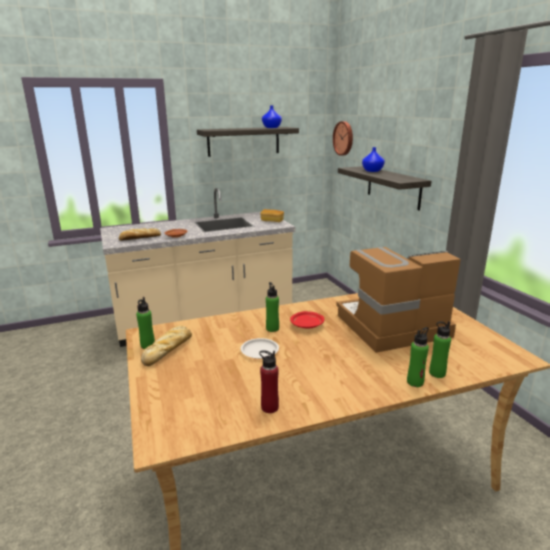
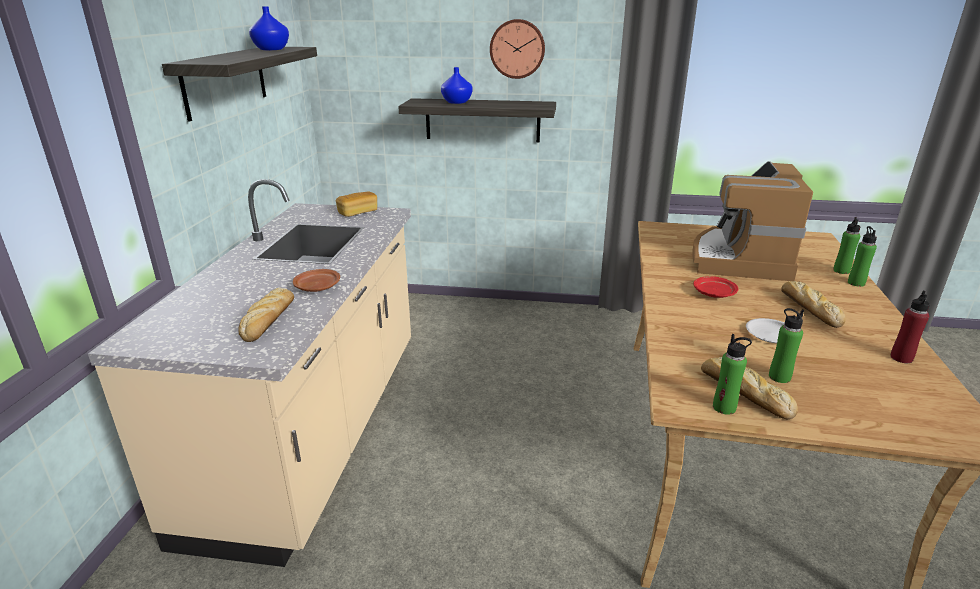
camera: 60 degrees left, 5 degrees up
(272, 328) = (713, 313): green bottle -> green bottle (779, 377)
(324, 362) = (808, 308): none -> bread
(344, 138) = (346, 59): wall clock -> wall clock (517, 49)

